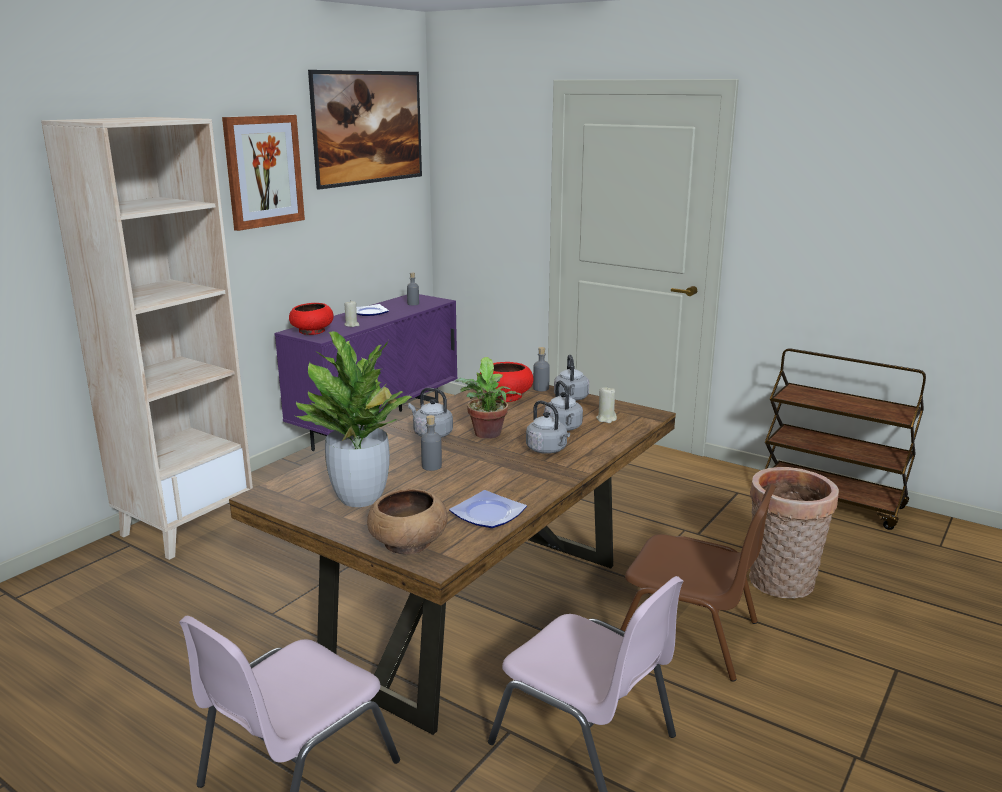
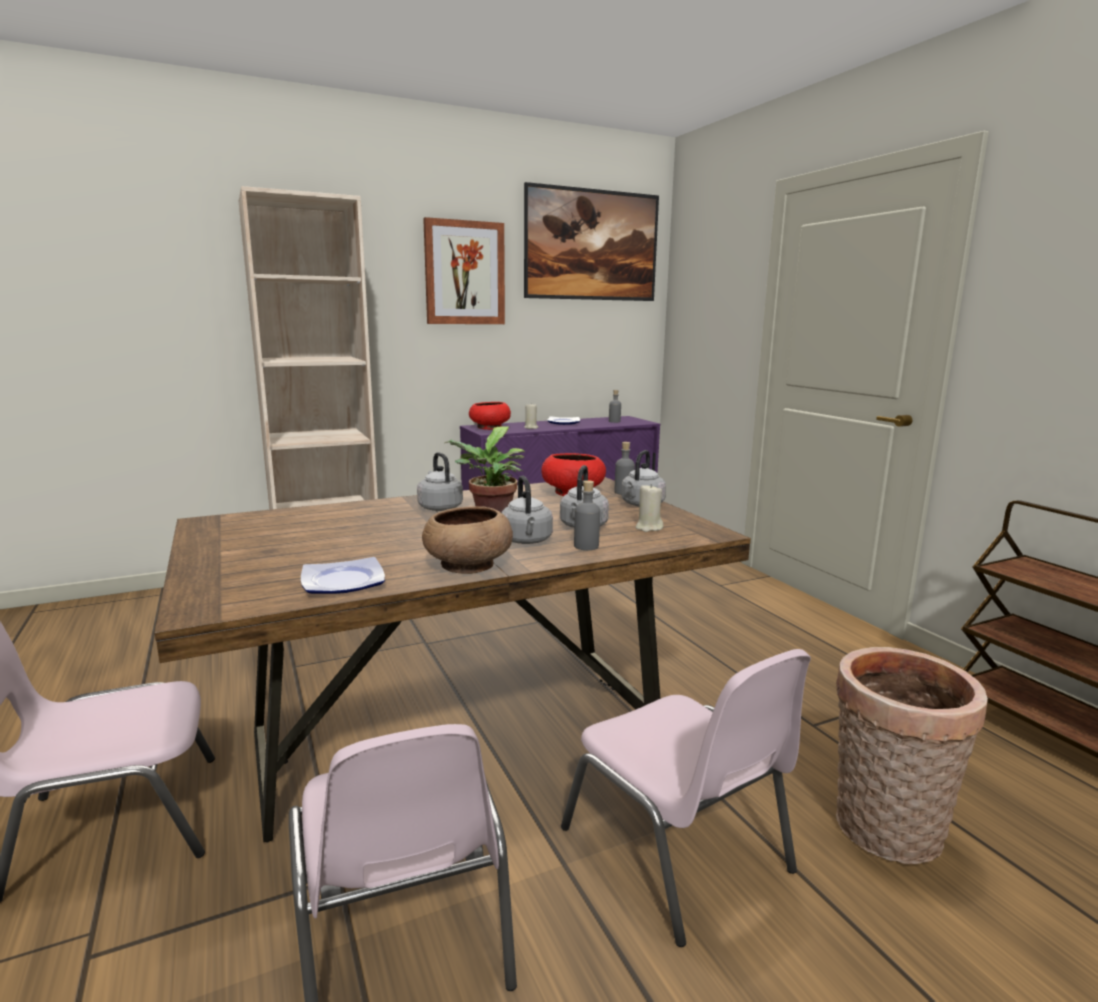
camera: 30 degrees right, 5 degrees down
(361, 498) = (268, 540): potted plant -> none
(408, 544) = (214, 587): brown bowl -> brown bowl (467, 565)
(431, 466) = (383, 530): grey bottle -> grey bottle (586, 546)
(689, 635) = (678, 851): brown chair -> pink chair

